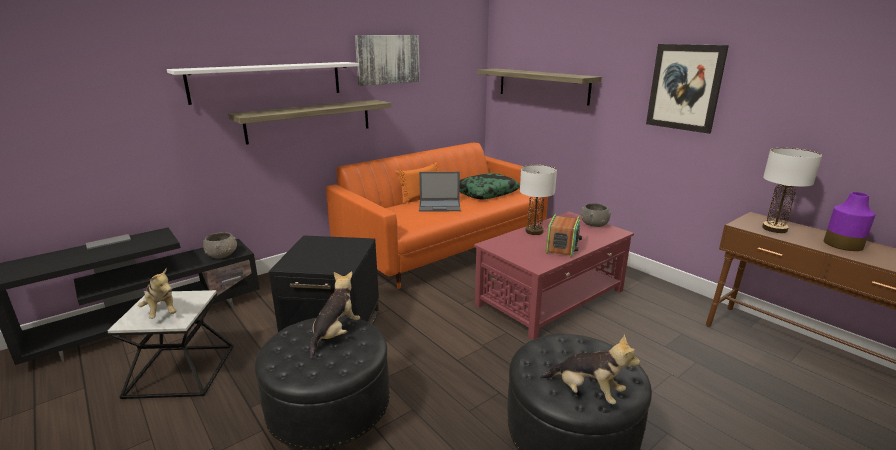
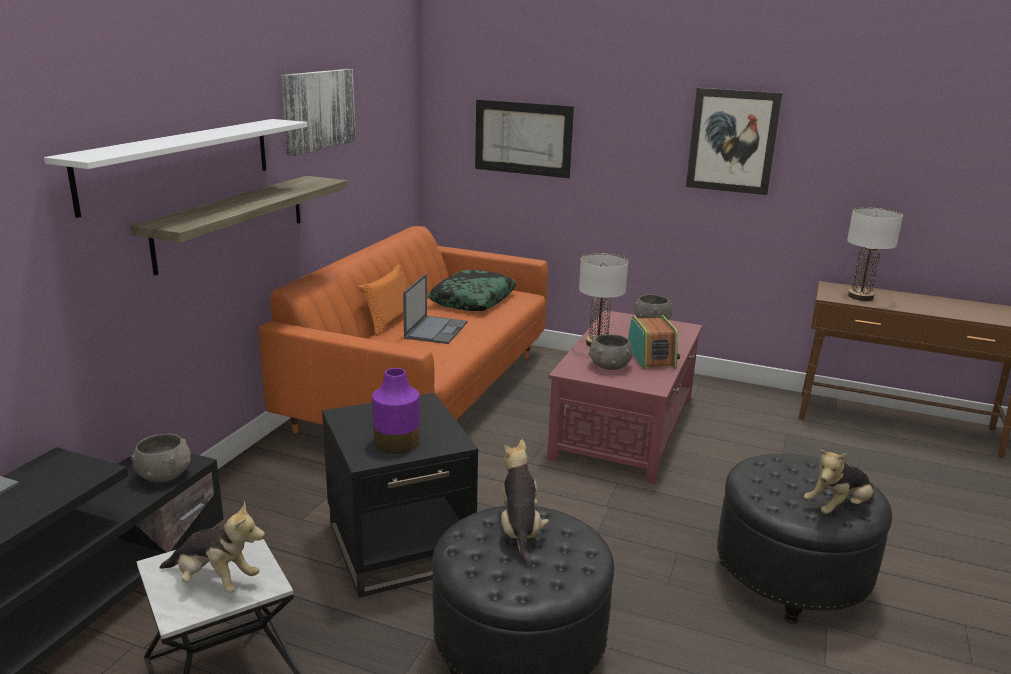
camera: 30 degrees left, 0 degrees up
(440, 206) = (436, 330): laptop -> laptop turned 45 degrees counterclockwise
(522, 246) = (609, 366): none -> grey bowl
(542, 85) = (523, 138): shelf -> picture
(586, 392) = (838, 508): plush toy -> plush toy turned 150 degrees clockwise
(843, 244) = (926, 303): purple vase -> purple vase (397, 441)

